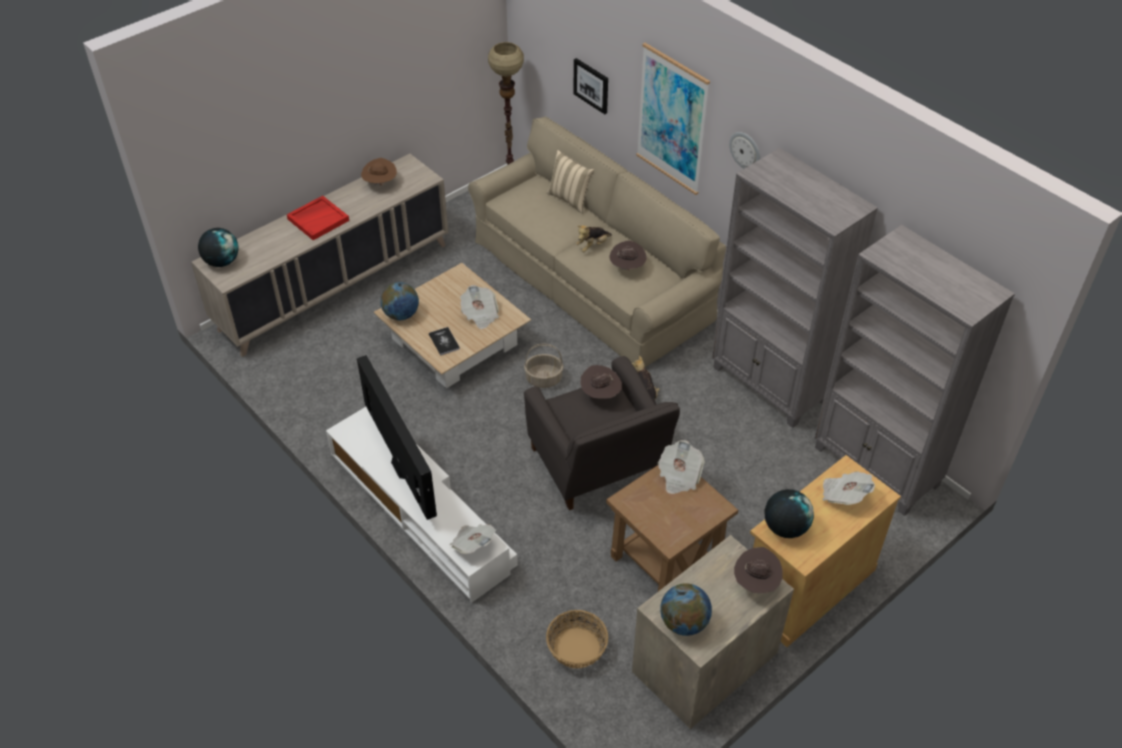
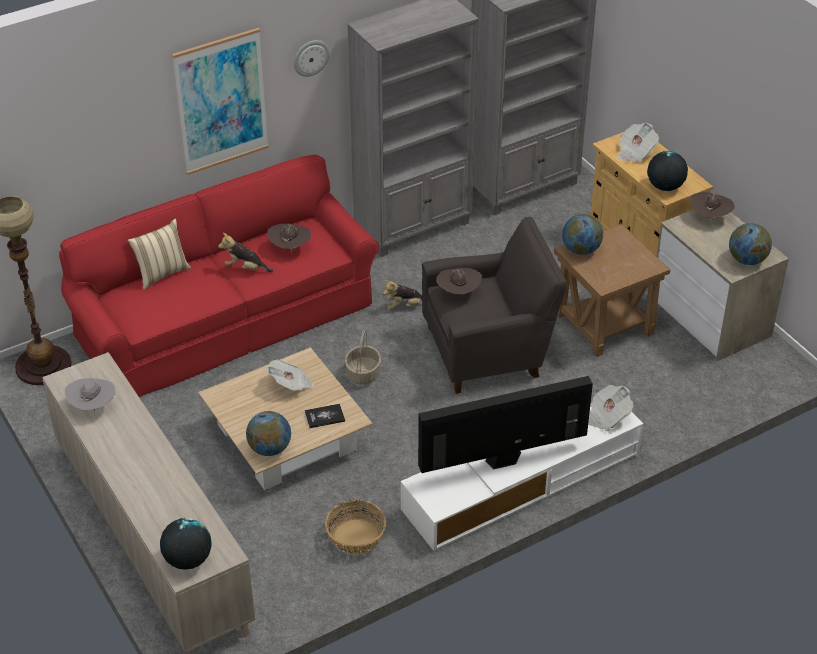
camera: 80 degrees left, 5 degrees down
(318, 219) = (139, 465): red tray -> none
(380, 184) = (93, 406): brown hat -> grey hat
(576, 648) = (692, 391): basket -> basket (356, 537)
(591, 85) = (107, 157): picture -> none
(591, 280) = (226, 320): beige sofa -> red sofa
(592, 246) = (245, 268): plush toy -> plush toy turned 135 degrees clockwise
(679, 476) = (581, 250): newspaper -> globe

